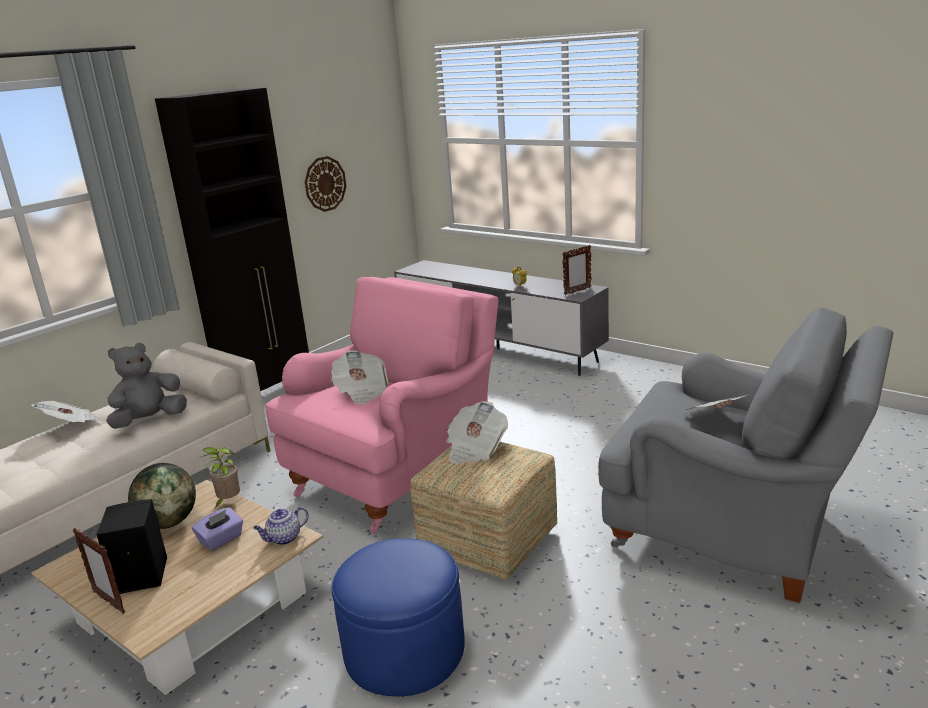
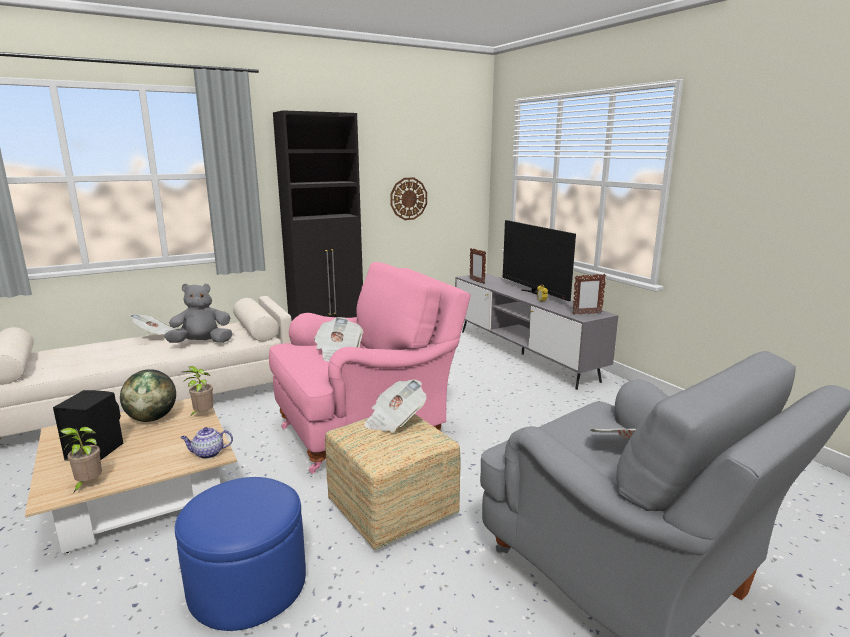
camera: 20 degrees right, 5 degrees down
(109, 602) = (56, 464): picture frame -> picture frame (477, 281)
(179, 608) = (88, 485): none -> potted plant
(221, 540) = (169, 441): purple tissue box -> none
(504, 277) = (535, 293): none -> television

